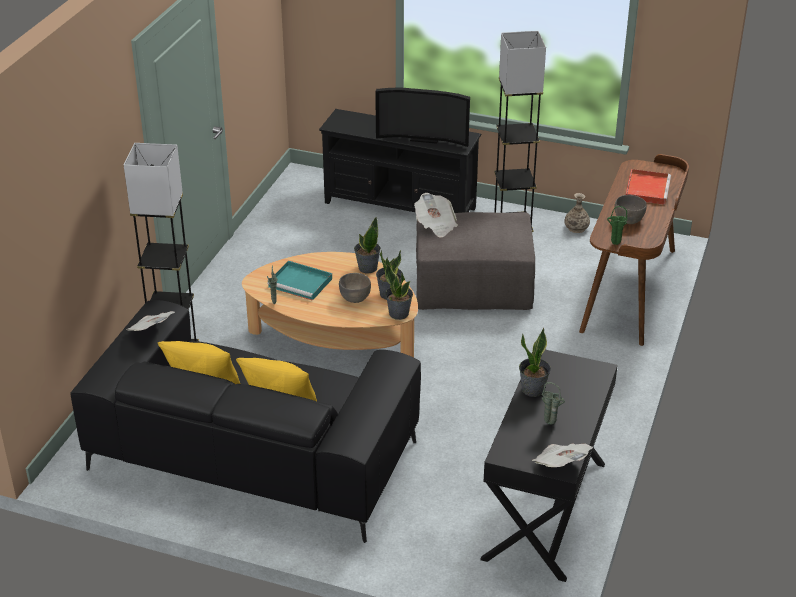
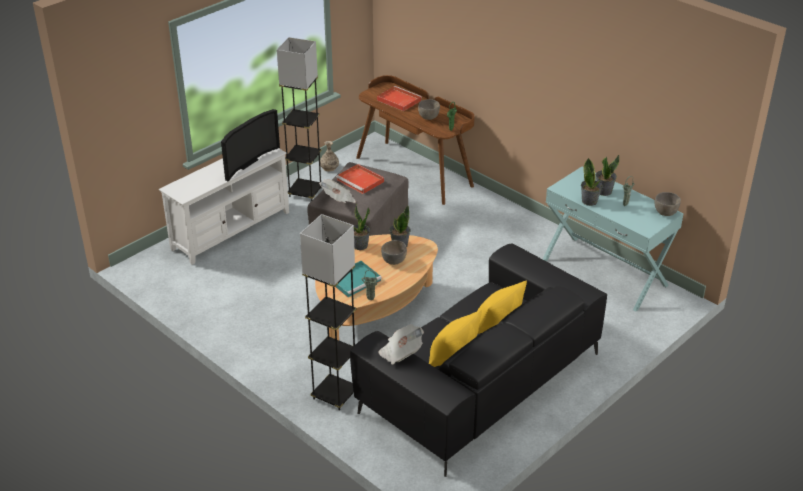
camera: 65 degrees left, 0 degrees up
(399, 313) = (425, 247): potted plant -> potted plant (603, 191)
(400, 206) = (231, 231): black tv stand -> white tv stand
(486, 228) = (361, 181): none -> red tray
(545, 510) = (604, 272): black console table -> turquoise console table
(561, 465) = (665, 213): newspaper -> grey bowl

